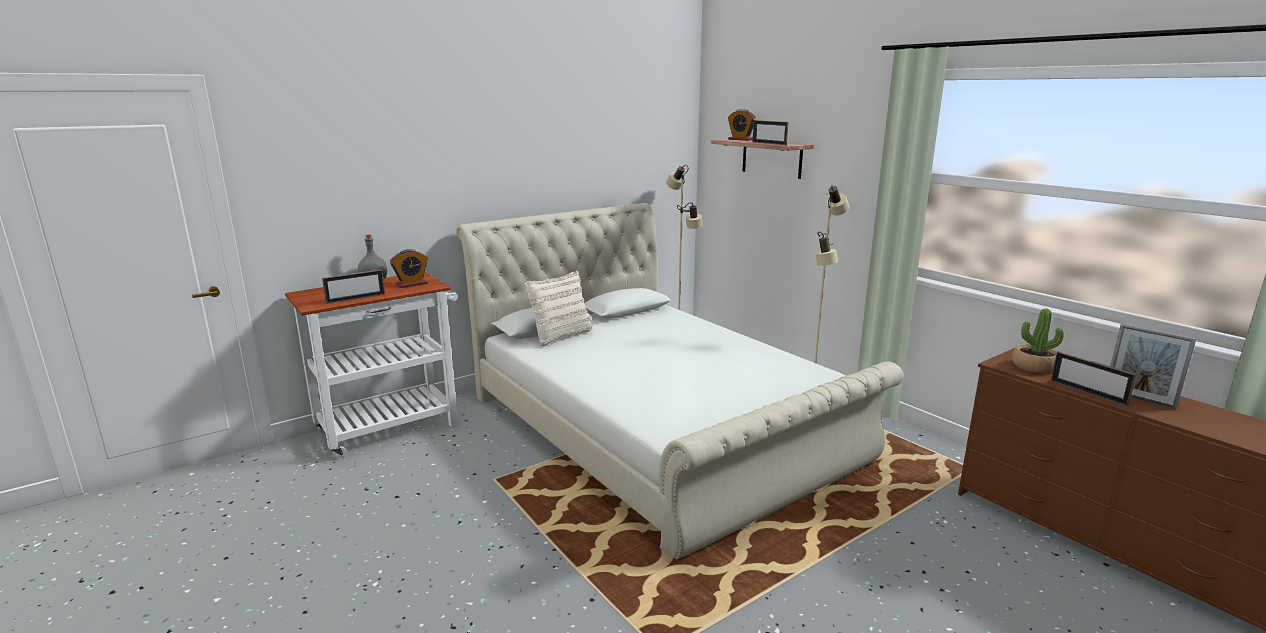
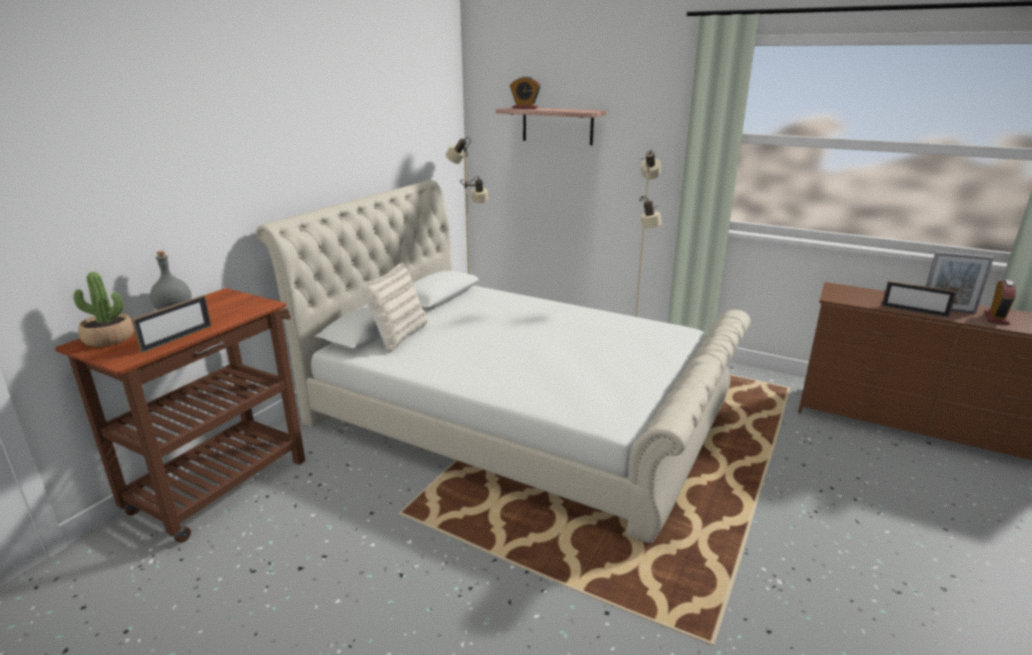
camera: 25 degrees left, 5 degrees up
(390, 428) = (222, 485): white cart -> brown cart
(411, 284) = (230, 307): alarm clock -> alarm clock (996, 318)
(769, 143) = (566, 111): picture frame -> none
(1033, 366) = (856, 296): potted plant -> potted plant (109, 339)

